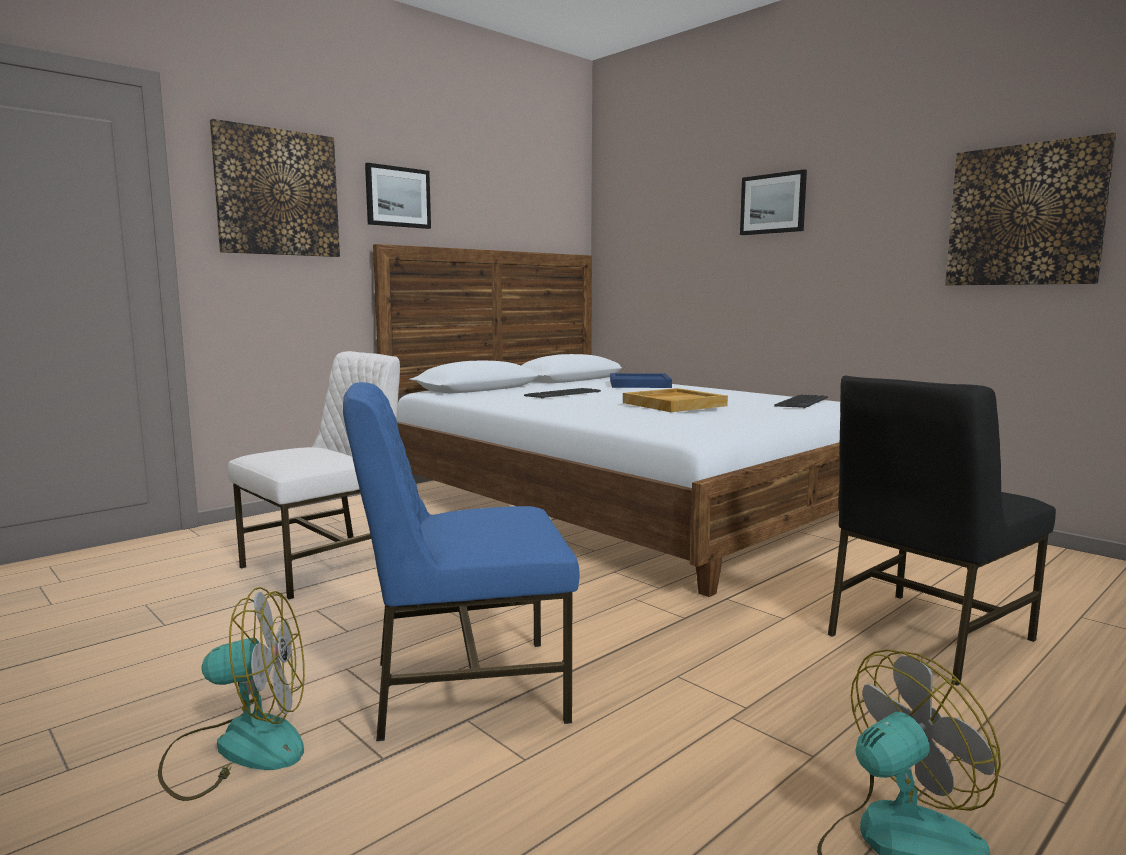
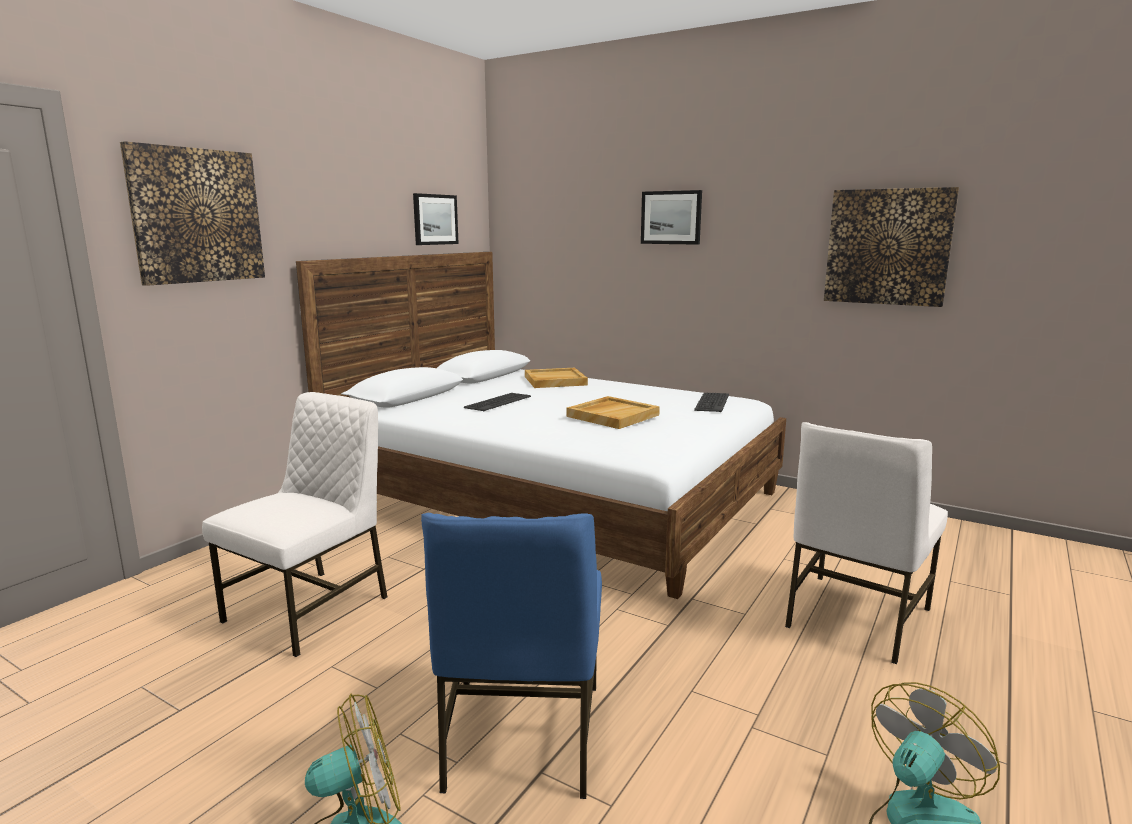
camera: 15 degrees left, 5 degrees up
(397, 197) = (316, 210): picture -> picture (435, 219)
(464, 688) = (520, 737): blue chair -> blue chair turned 60 degrees counterclockwise
(639, 384) = (555, 381): blue tray -> beige tray
(924, 636) = (854, 617): black chair -> white chair

